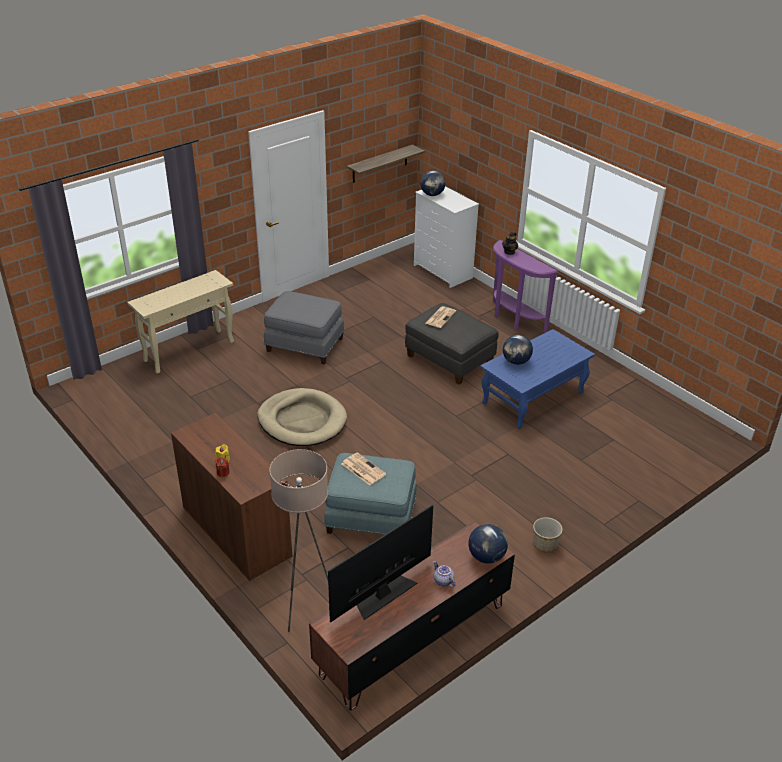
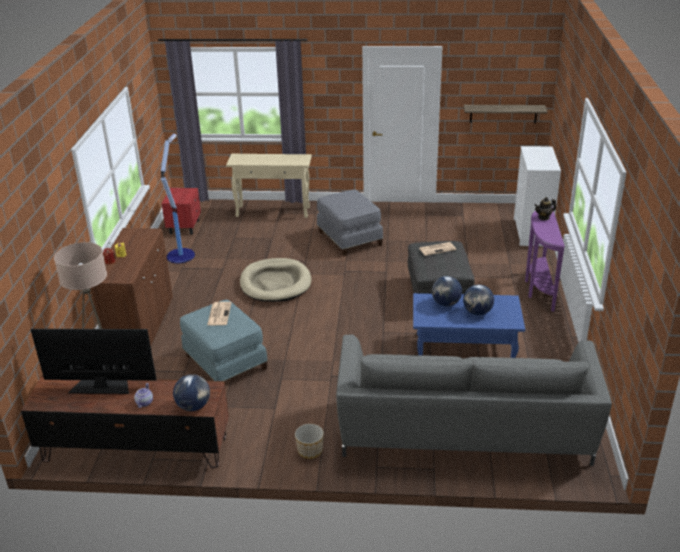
camera: 45 degrees right, 5 degrees down
(116, 410) = (184, 227): none -> red nightstand
(161, 441) = (181, 255): none -> floor lamp
(432, 195) = (530, 152): globe -> globe (477, 312)
(618, 461) = (464, 432): none -> grey sofa

